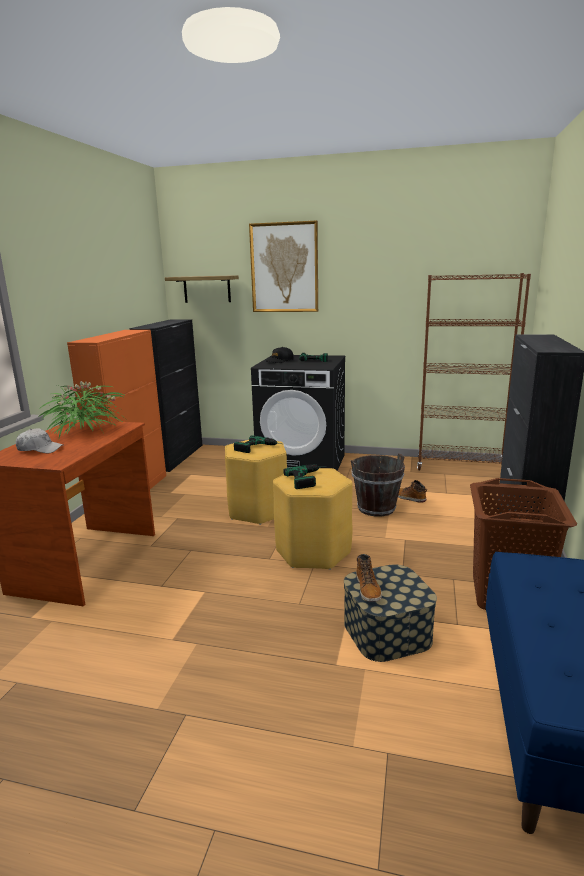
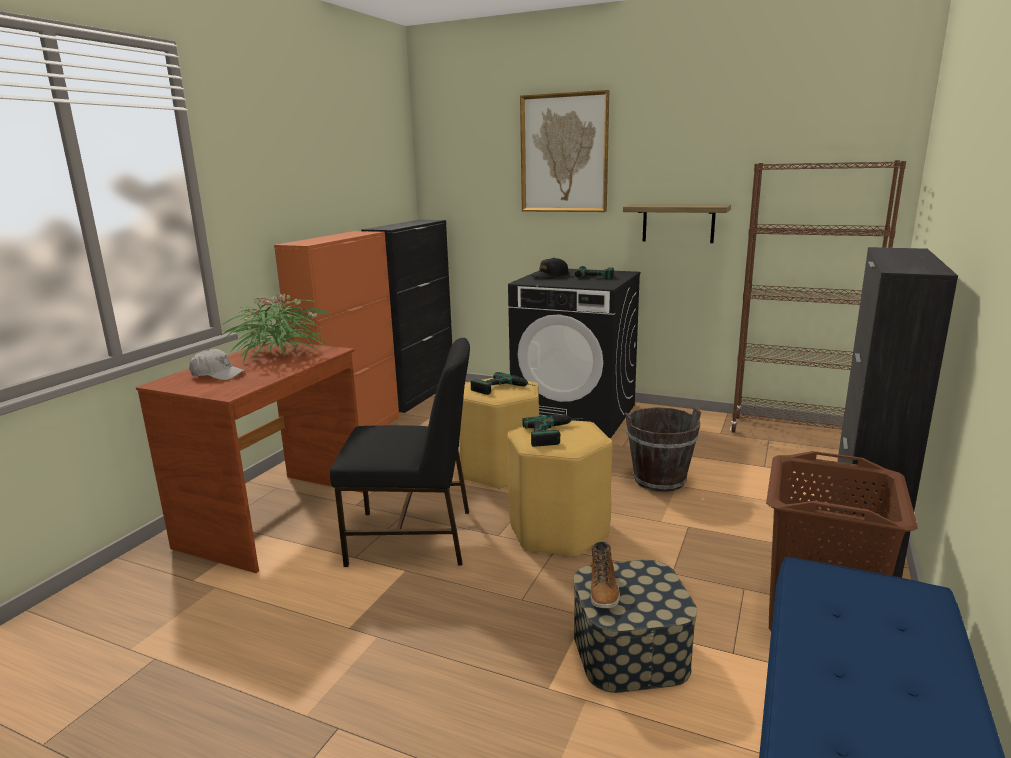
camera: 10 degrees right, 0 degrees up
(204, 567) = (413, 538): none -> black chair
(207, 289) = (465, 181): shelf -> shelf (678, 223)
(408, 498) = (708, 469): boot -> none

